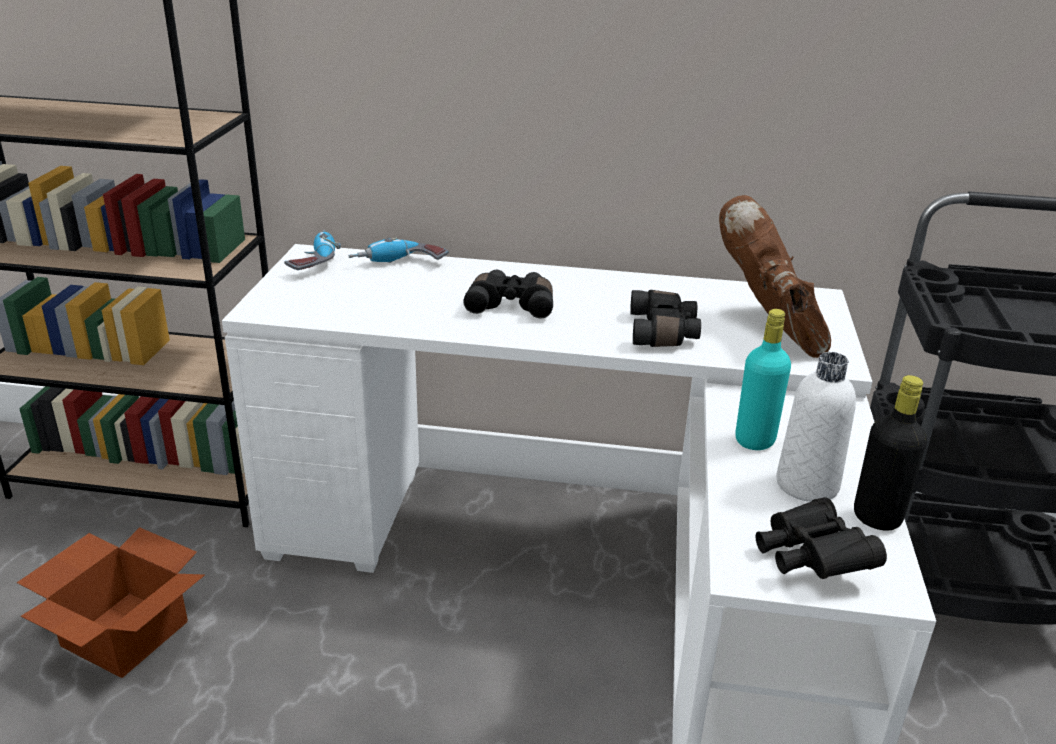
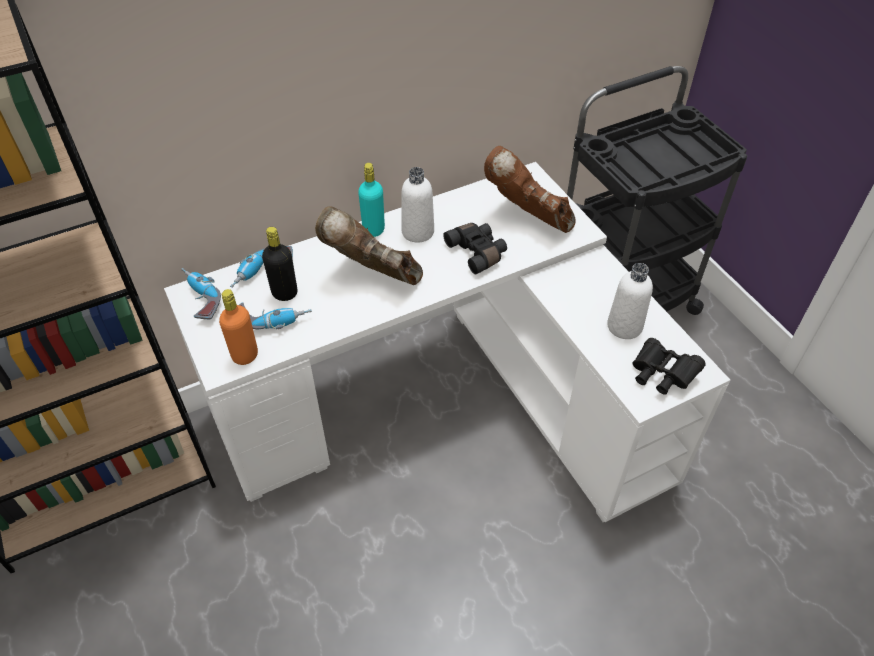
camera: 35 degrees left, 20 degrees up
(124, 631) = (216, 603): cardboard box -> none
(294, 311) = (245, 355): none -> orange bottle
(359, 298) = (272, 320): none -> power drill
(511, 305) = (372, 274): black binoculars -> brown boot
(610, 293) = (417, 232): none -> white bottle
(754, 440) = (579, 308): turquoise bottle -> turquoise bottle (373, 229)
(877, 518) = (667, 330): black bottle -> black bottle (284, 293)

